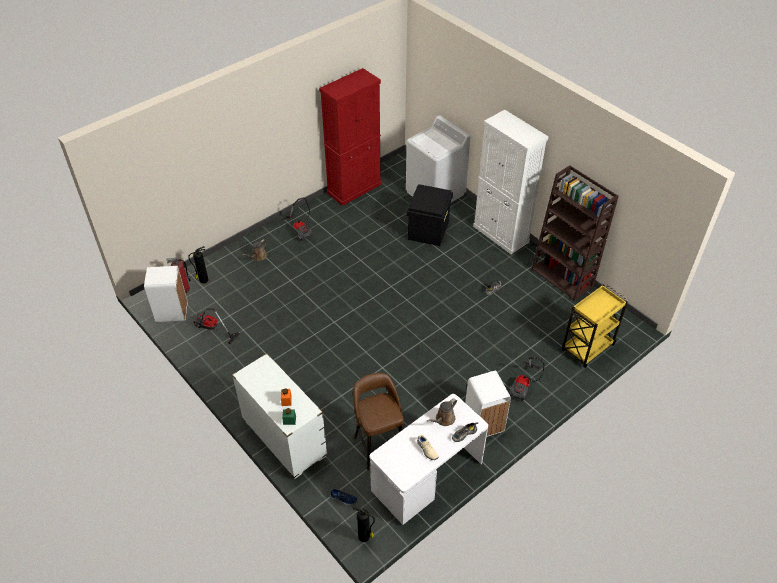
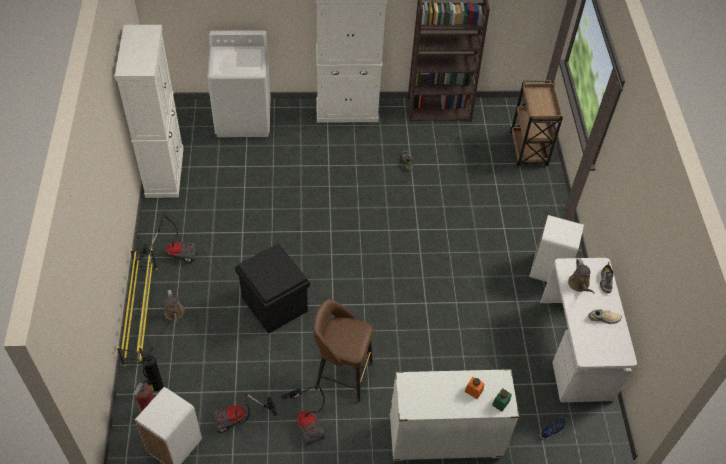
camera: 55 degrees left, 5 degrees up
(245, 244) = (141, 314): none -> yellow shoe rack
(354, 188) = (164, 172): red cabinet -> white cabinet
(364, 537) = (605, 439): fire extinguisher -> none
(378, 446) = (514, 364): brown stool -> brown stool (342, 375)
(428, 230) = (287, 156): black storage box -> black storage box (273, 304)
(524, 386) = (533, 217): vacuum cleaner -> vacuum cleaner (307, 421)
(587, 348) = (528, 150): yellow cart -> brown cart

